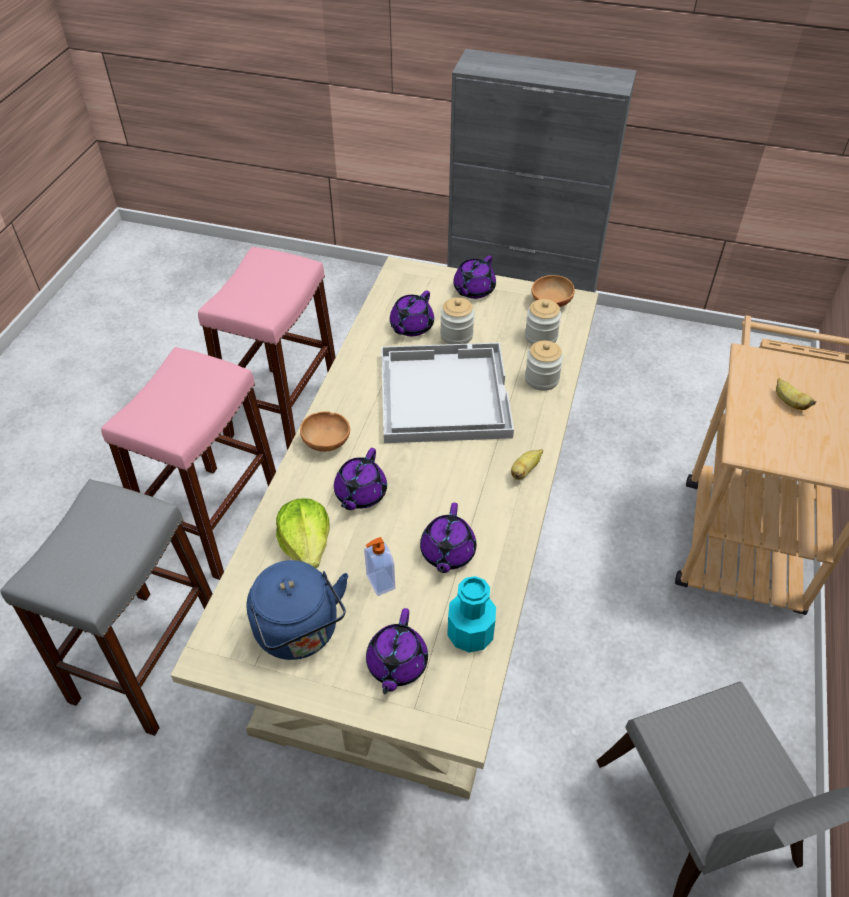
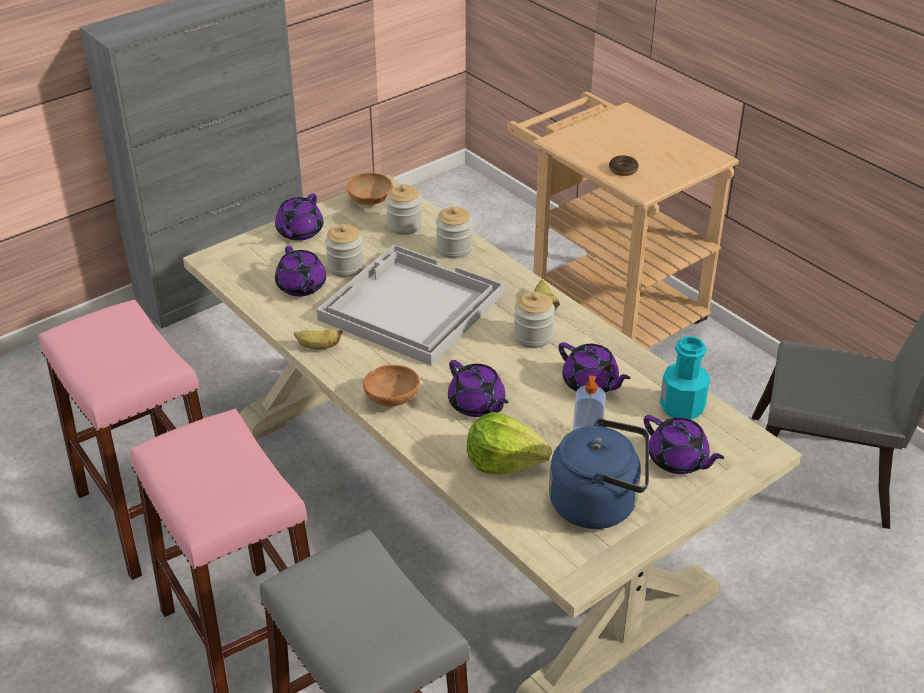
camera: 55 degrees left, 10 degrees down
(473, 290) = (299, 232): purple teapot -> purple teapot turned 45 degrees clockwise
(475, 484) = (533, 336): none -> jar
(759, 420) = (623, 170): none -> donut
(789, 402) = (619, 149): banana -> banana (318, 347)

